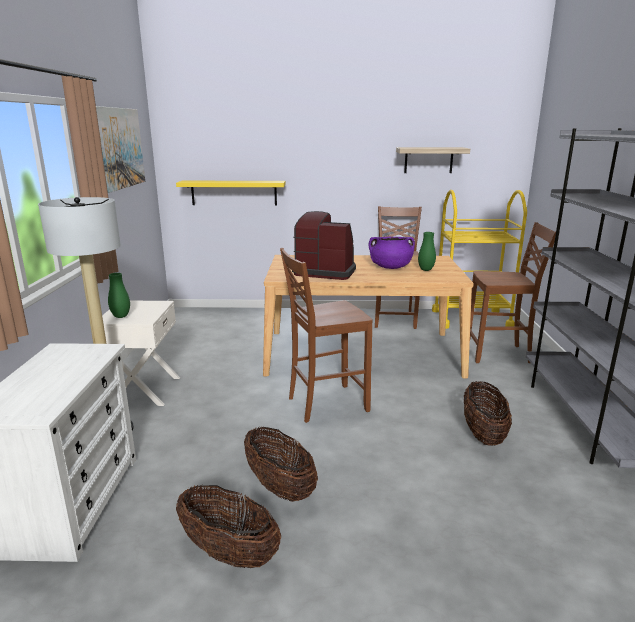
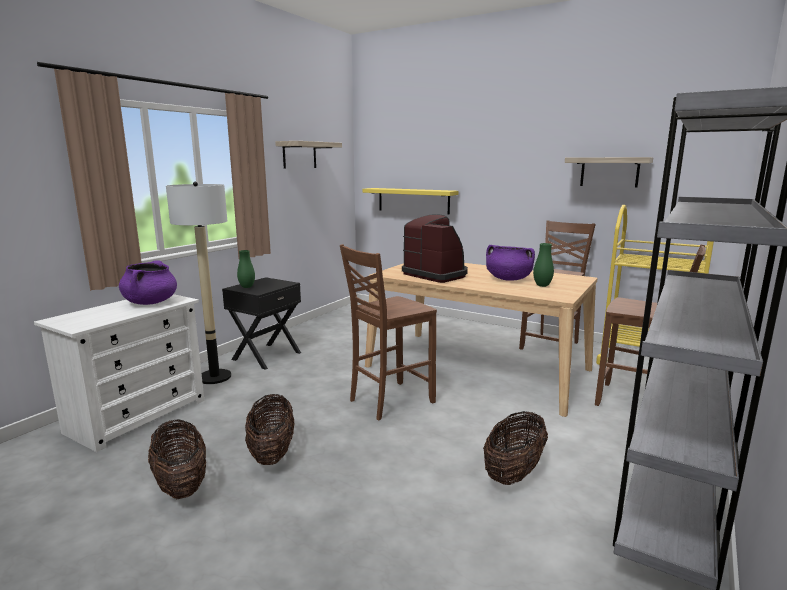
camera: 30 degrees right, 5 degrees down
(71, 360) = (151, 302): none -> purple cooking pot
(117, 148) = (299, 155): picture -> shelf
(144, 390) = (266, 356): white nightstand -> black nightstand
(325, 404) = (389, 401): brown chair -> brown chair turned 45 degrees counterclockwise

